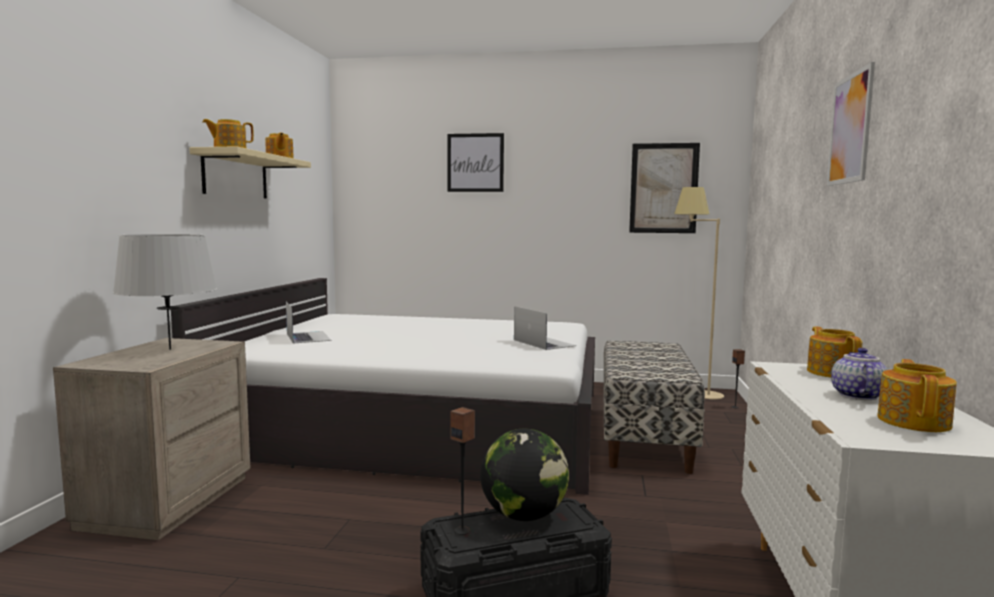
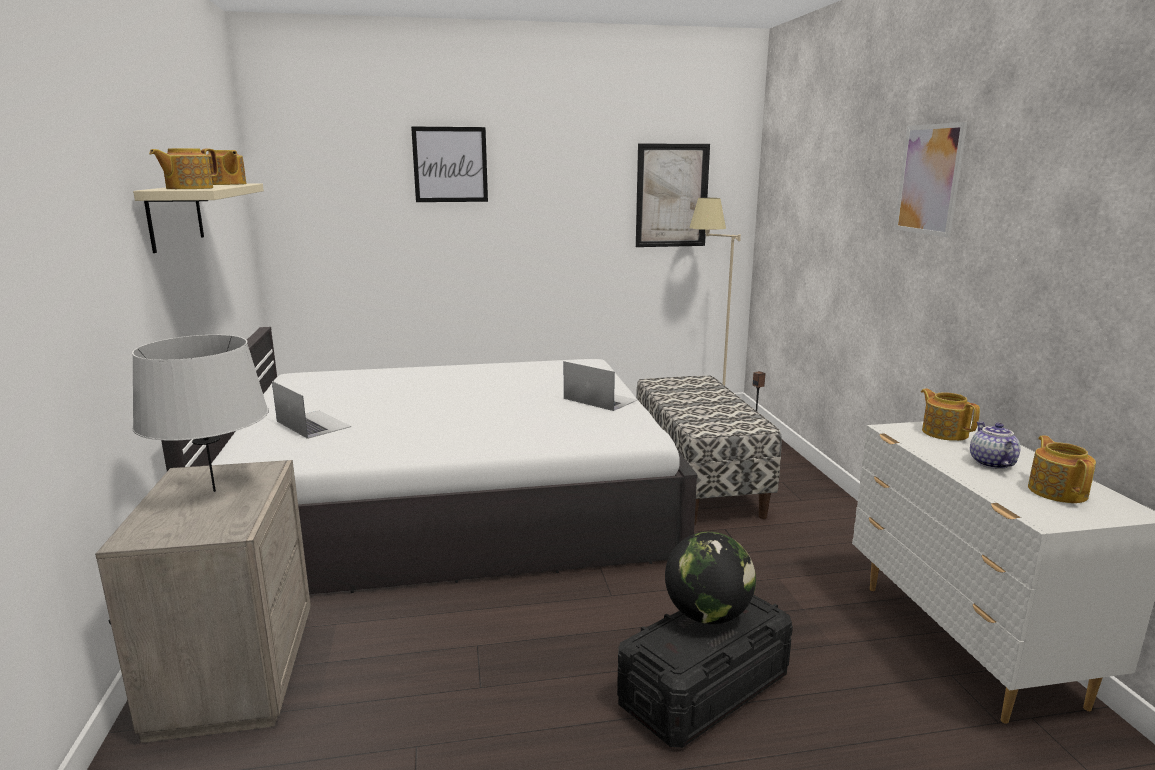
camera: 20 degrees left, 10 degrees up
(462, 530) = (669, 647): speaker -> none

